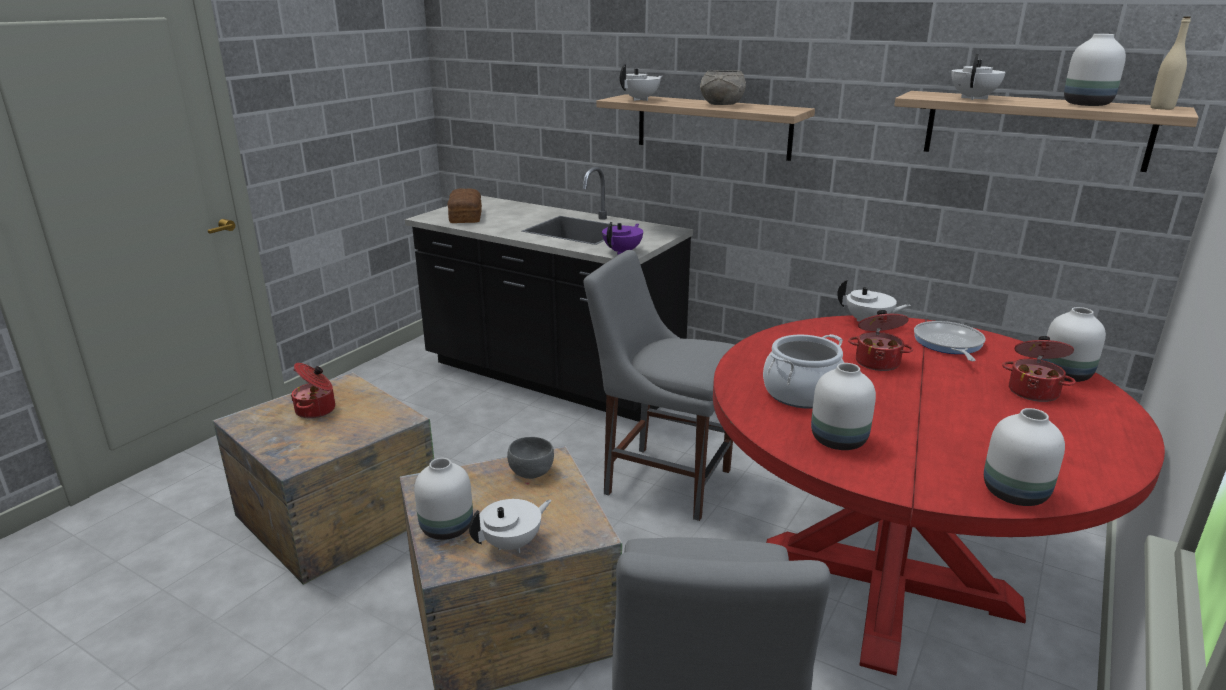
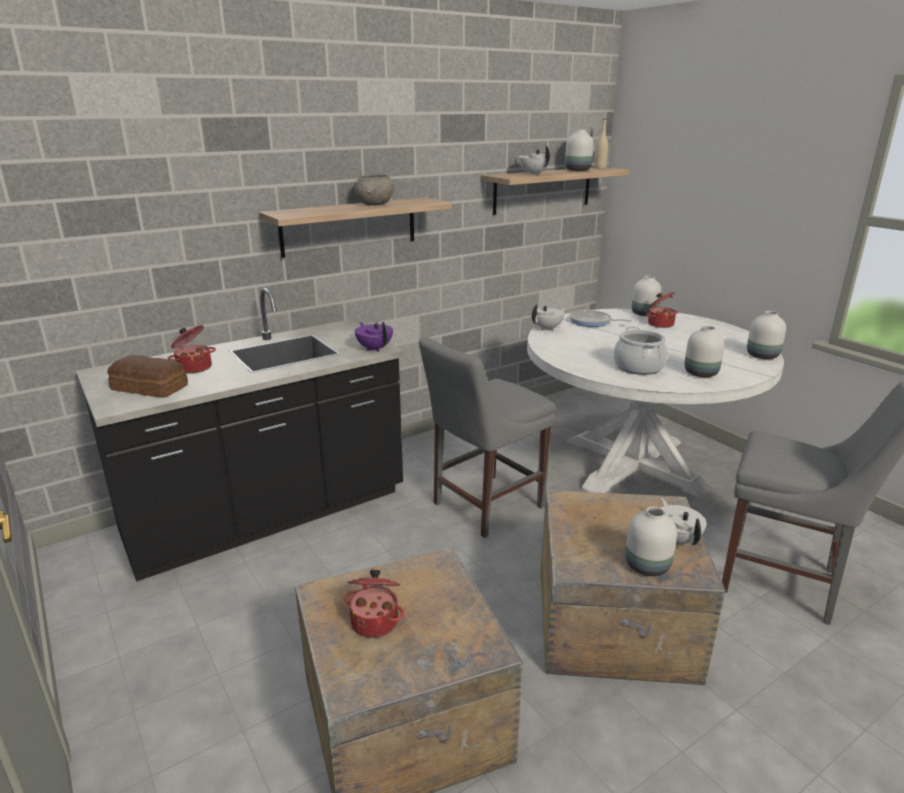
camera: 65 degrees left, 0 degrees up
(531, 471) = (578, 512): grey bowl -> none
(641, 99) = (305, 212): white teapot -> none
(877, 362) = (605, 341): cooking pot -> cooking pot (194, 367)
(887, 580) = (634, 465): red dining table -> white dining table

